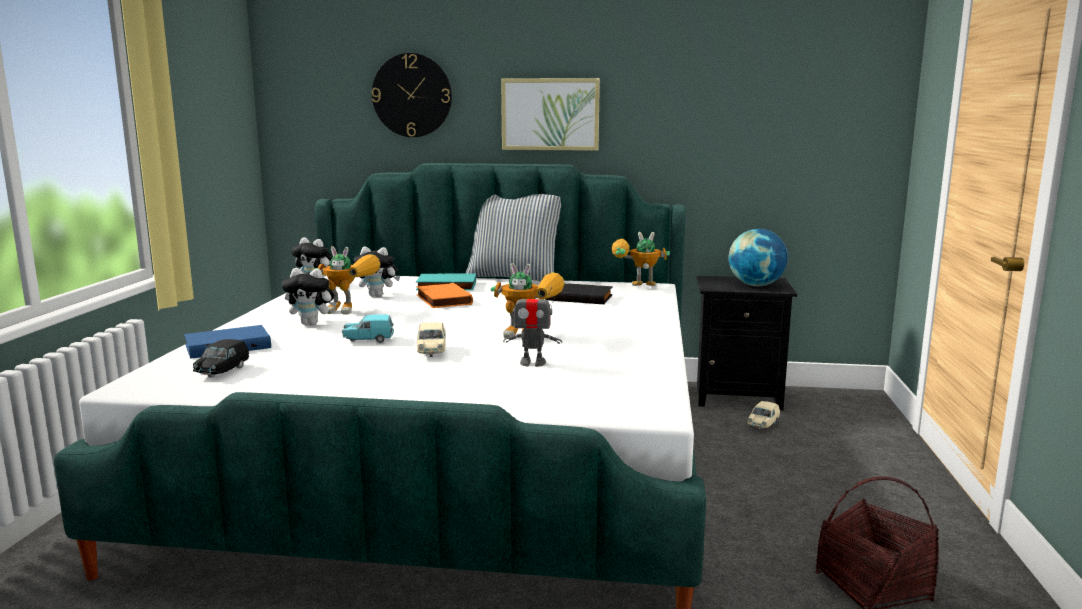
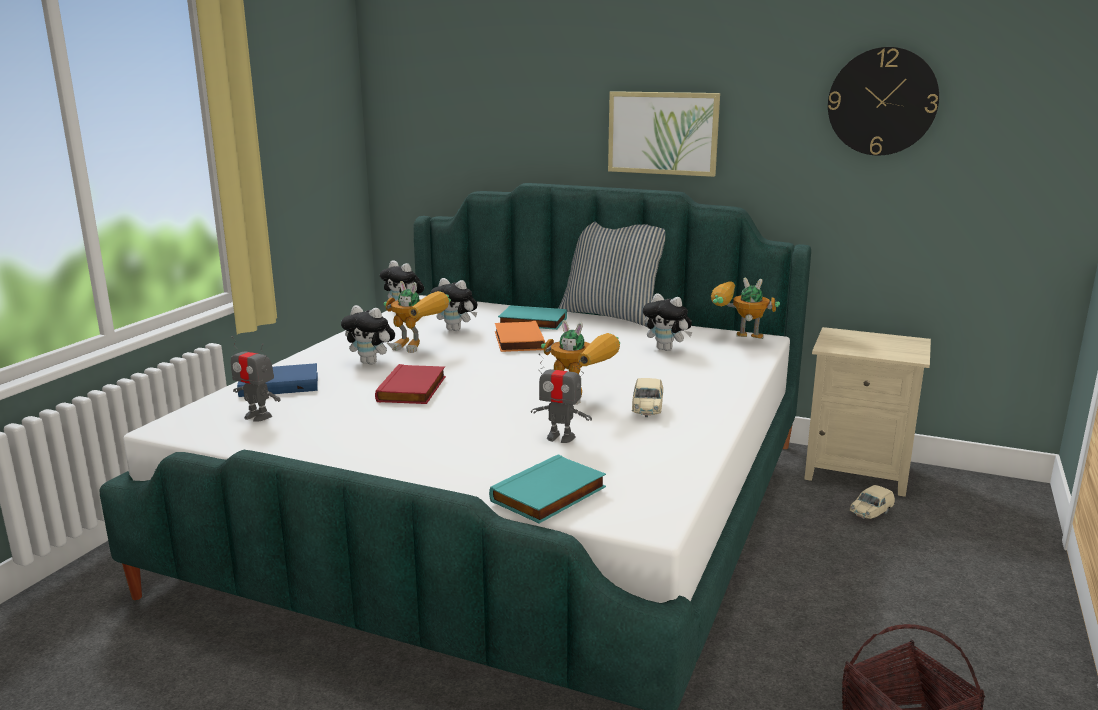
camera: 15 degrees right, 5 degrees up
(222, 371) = (258, 416): black toy car -> toy robot
(368, 340) = (413, 389): turquoise toy car -> red book
(412, 95) = (516, 108): wall clock -> wall clock (882, 101)
(431, 352) = (466, 411): beige toy car -> beige toy car (647, 410)
(556, 402) = (550, 495): none -> turquoise book
(580, 297) = (667, 349): black book -> plush toy
(737, 396) = (857, 471): black nightstand -> beige nightstand
(756, 285) = (885, 348): globe -> none

